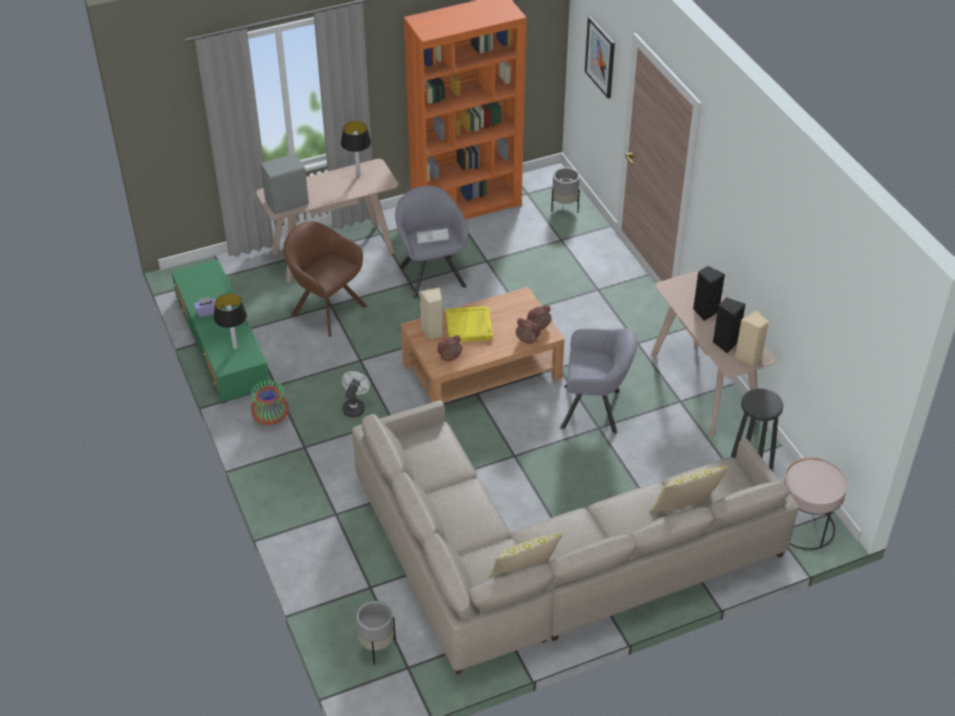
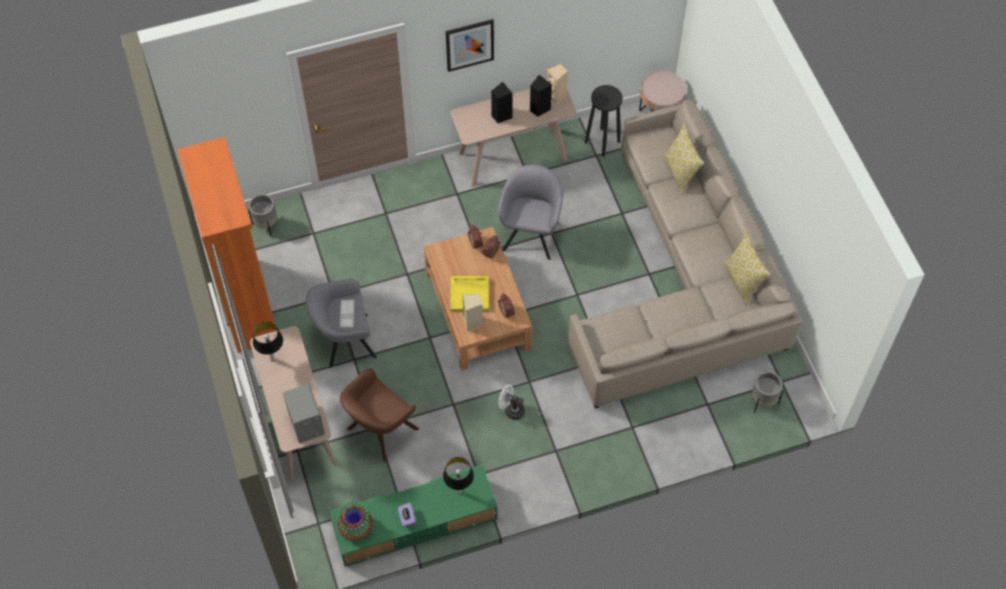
camera: 85 degrees left, 15 degrees up
(271, 417) = (518, 477): vase -> vase (355, 527)
(600, 57) = (238, 106): picture -> picture (469, 44)

